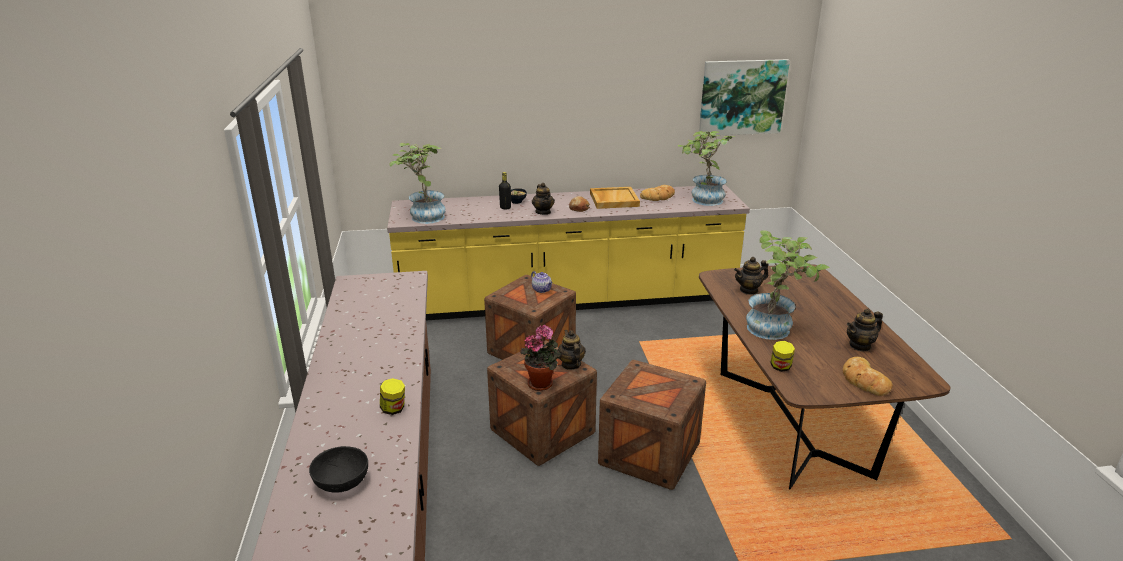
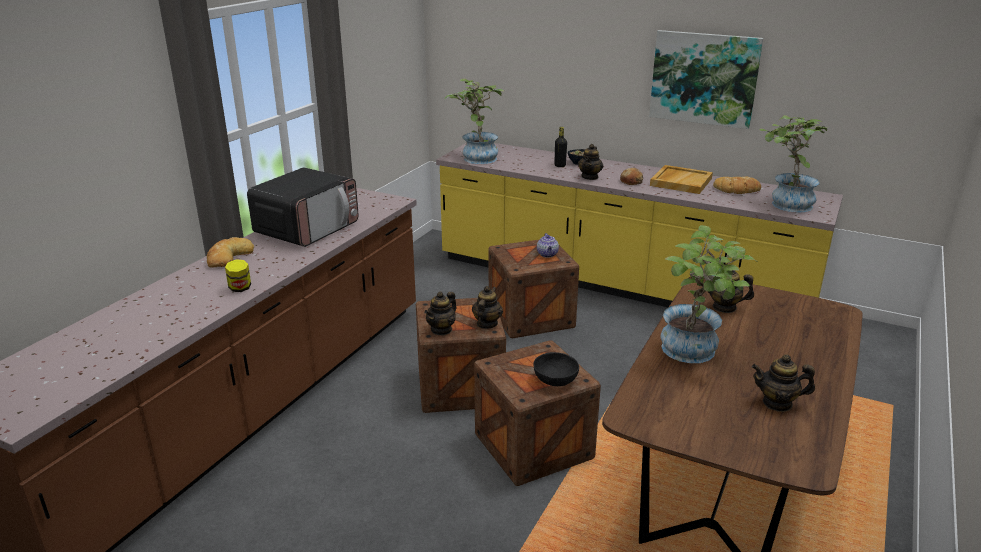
camera: 35 degrees right, 0 degrees up
(341, 482) = (139, 322): black bowl -> black bowl (555, 380)
(368, 329) = (307, 229): none -> microwave
(542, 383) = (441, 330): potted plant -> teapot
(742, 97) = (880, 84): picture -> picture (704, 78)
(780, 367) = (643, 388): jar -> none
(864, 380) = (724, 437): bread -> bread (228, 257)

